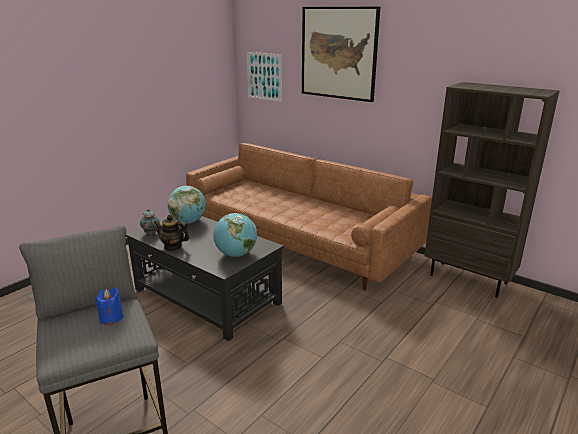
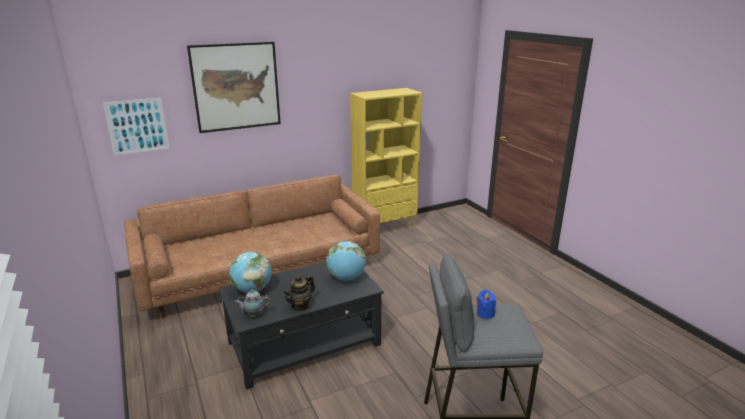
camera: 65 degrees left, 0 degrees up
(469, 279) = (384, 228): brown bookcase -> yellow bookcase

